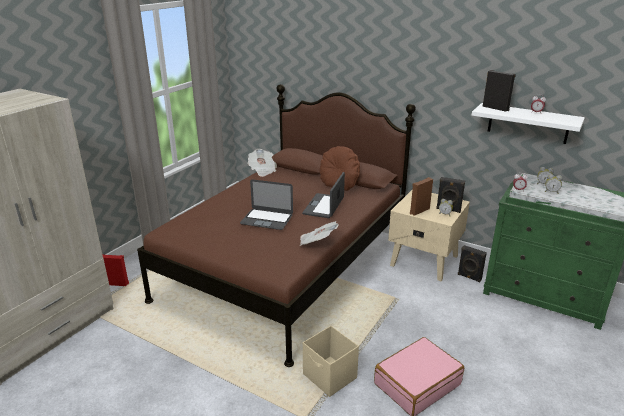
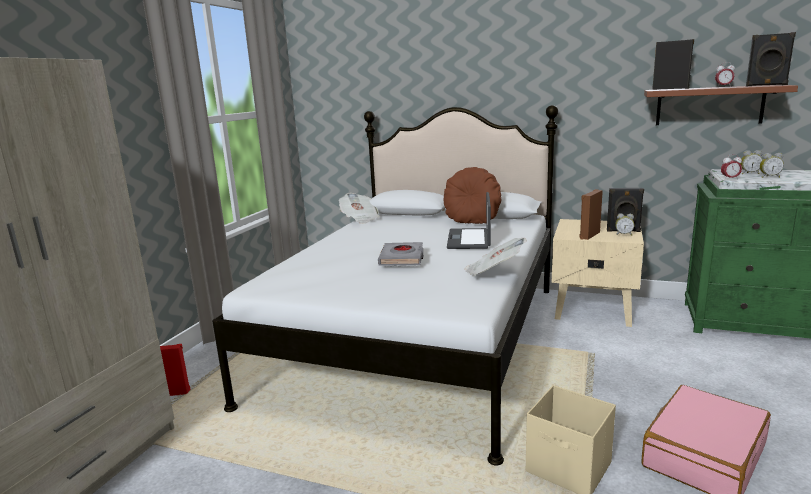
camera: 10 degrees left, 10 degrees down
(267, 219) = (402, 258): laptop -> grey book
(286, 268) = (419, 339): brown bed -> white bed
(469, 277) = (662, 318): black speaker -> black speaker (766, 85)
(528, 123) = (709, 106): white shelf -> brown shelf

